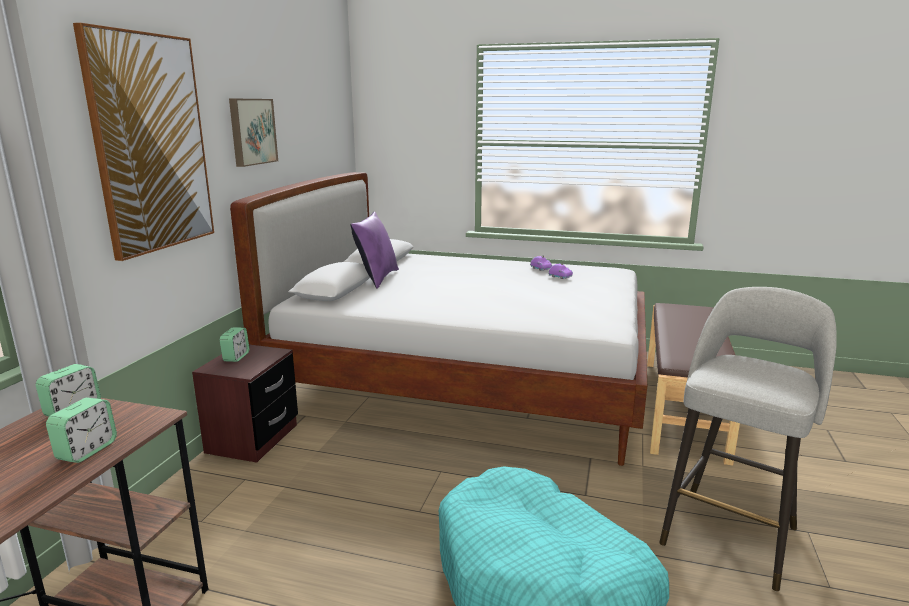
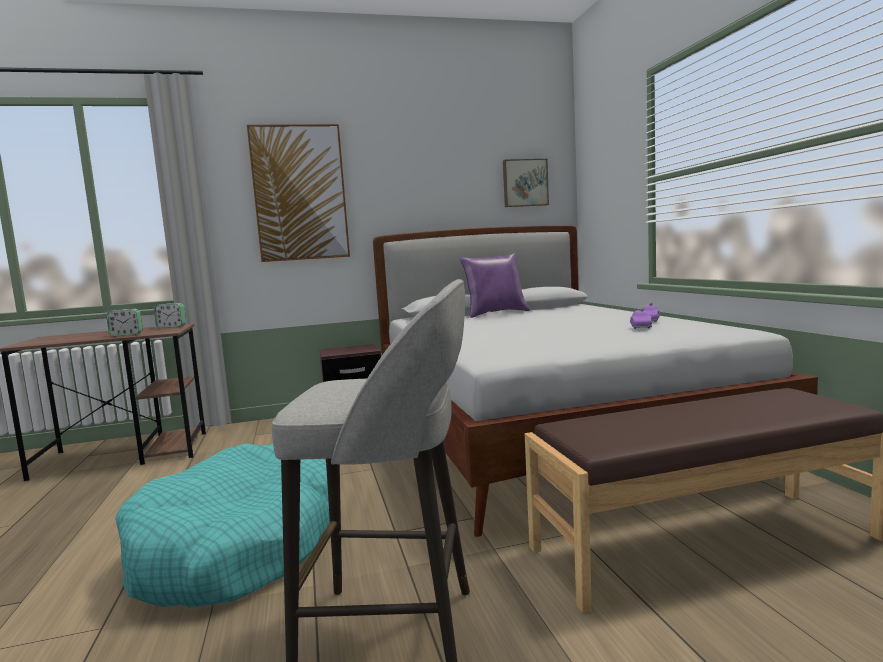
camera: 60 degrees right, 10 degrees down
(236, 357) = (350, 348): alarm clock -> none
(251, 131) = (408, 186): picture -> picture (524, 183)

